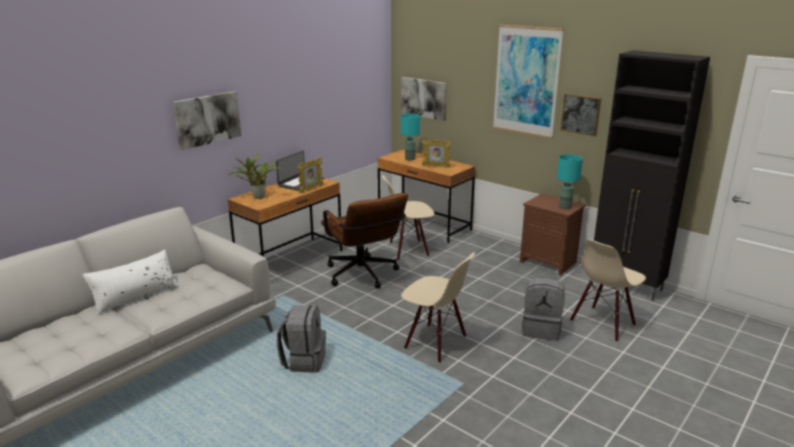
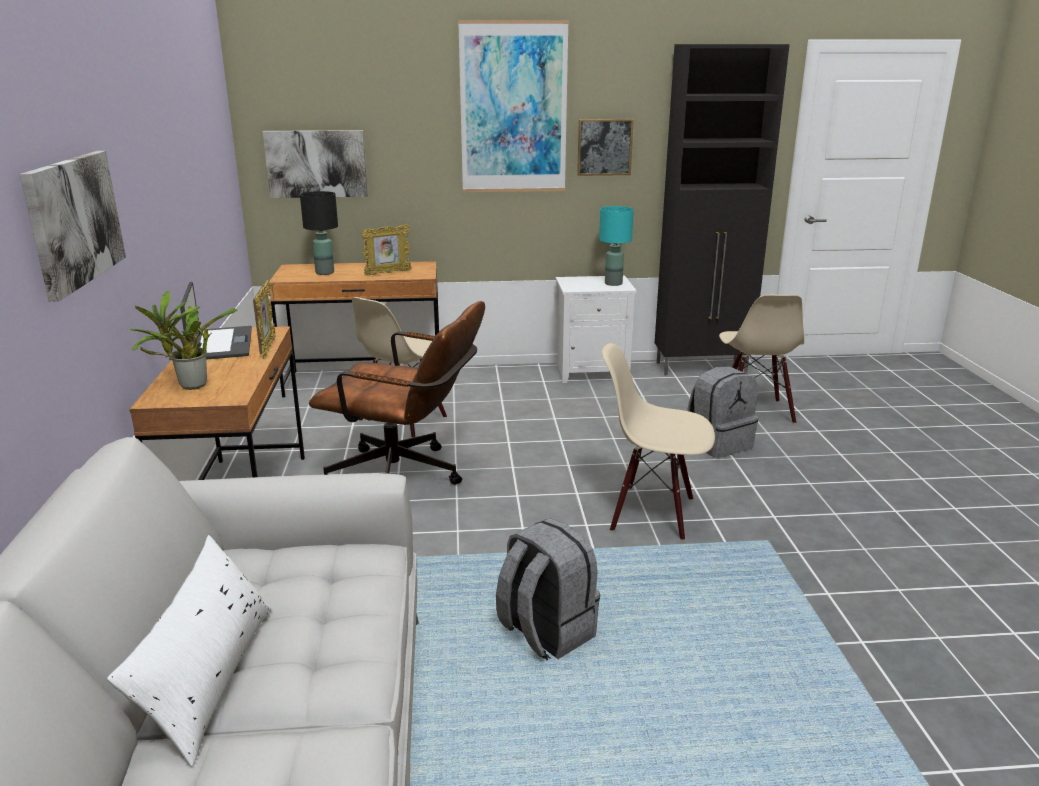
camera: 45 degrees left, 0 degrees up
(410, 159) = (324, 272): turquoise table lamp -> black table lamp
(435, 342) = (652, 513): beige chair -> beige chair turned 150 degrees counterclockwise
(549, 262) = (592, 372): brown nightstand -> white nightstand

